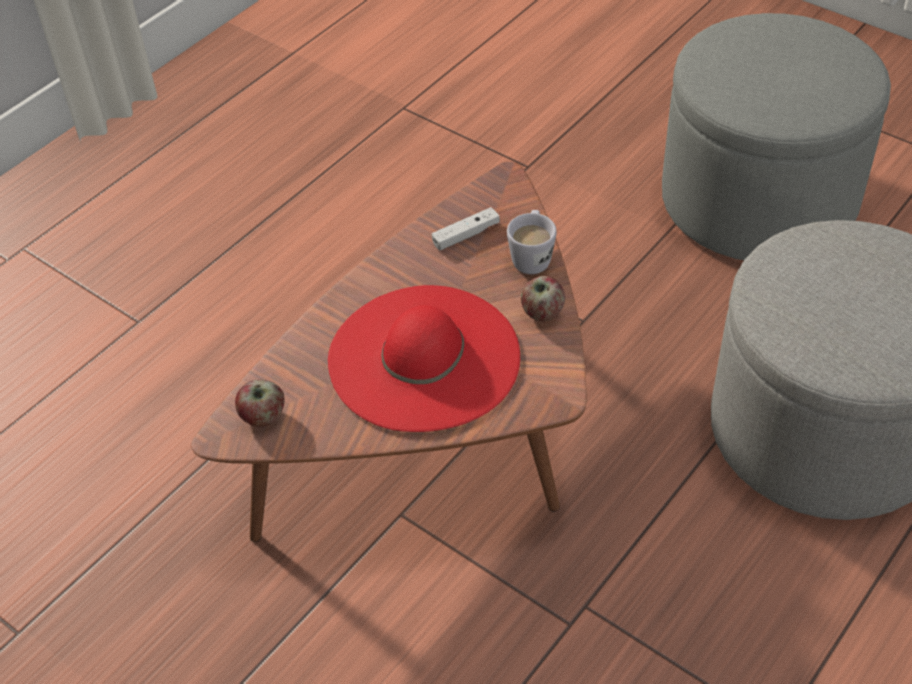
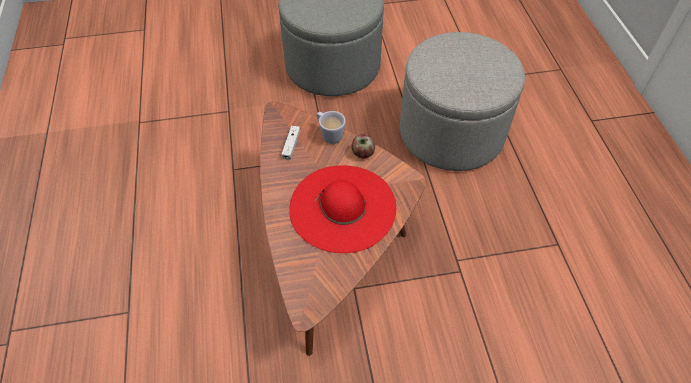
camera: 50 degrees left, 5 degrees up
(263, 417) = (311, 289): apple -> none

